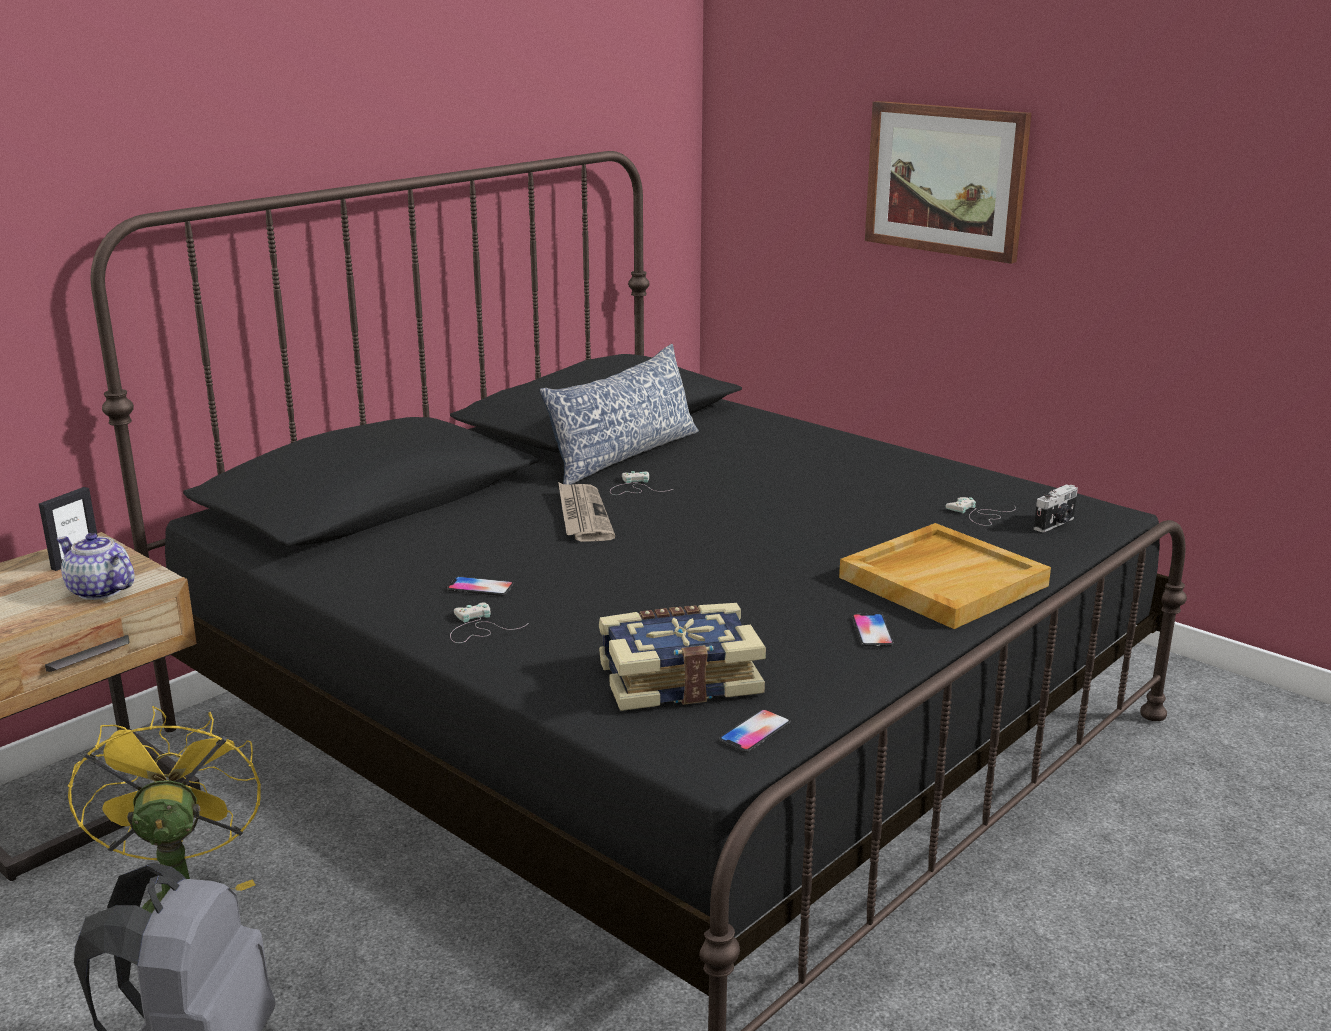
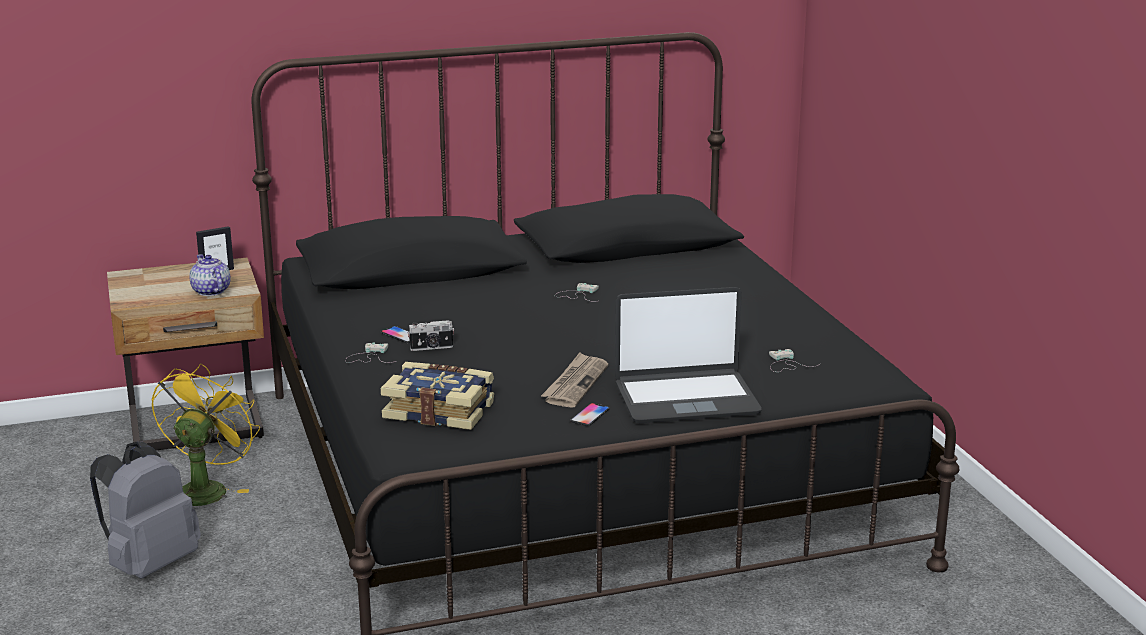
camera: 30 degrees right, 0 degrees up
(582, 516) = (519, 306): newspaper -> newspaper (575, 383)
(623, 455) = (604, 271): pillow -> none
(755, 732) = (439, 448): phone -> none
(943, 580) = (686, 398): beige tray -> laptop
(946, 179) = (923, 90): picture -> none
(1055, 524) = (832, 383): camera -> camera (431, 348)

